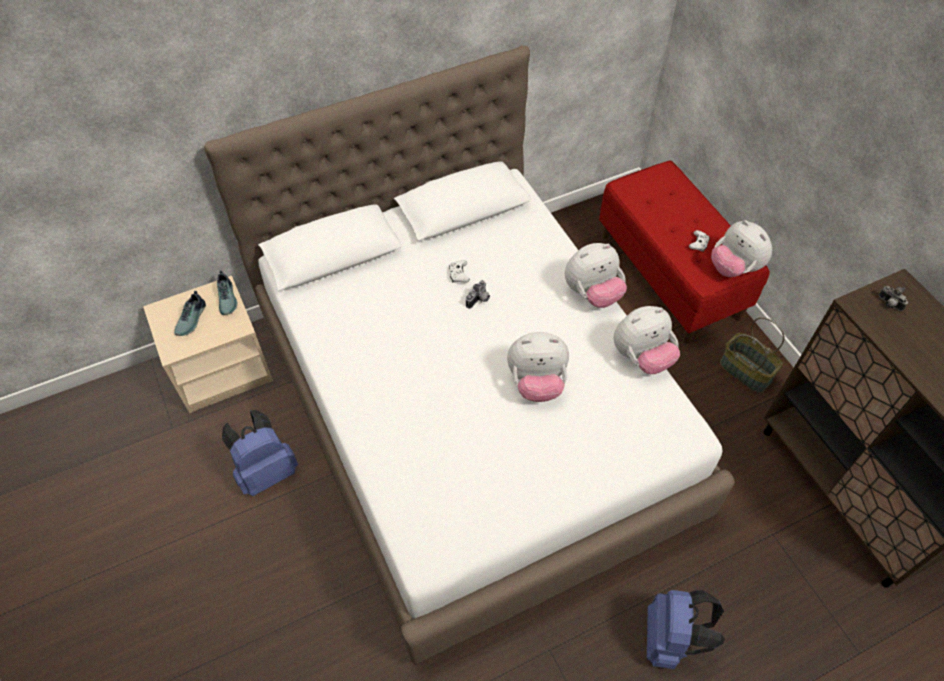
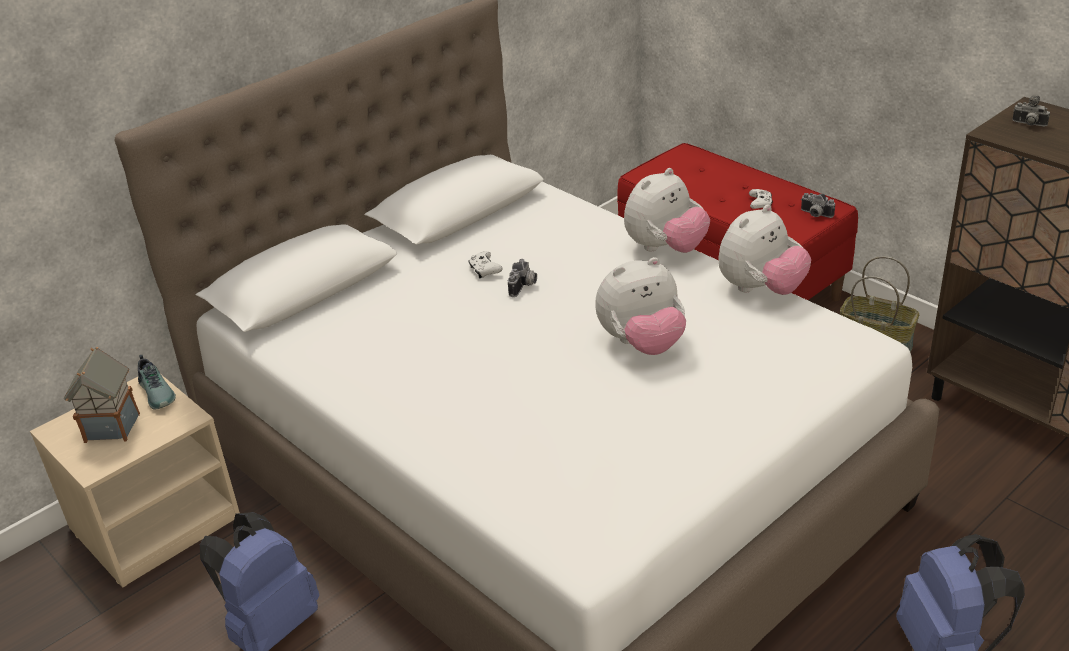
camera: 15 degrees left, 20 degrees down
(192, 319) = (112, 426): shoe -> toy house
(734, 268) = (815, 215): plush toy -> camera

